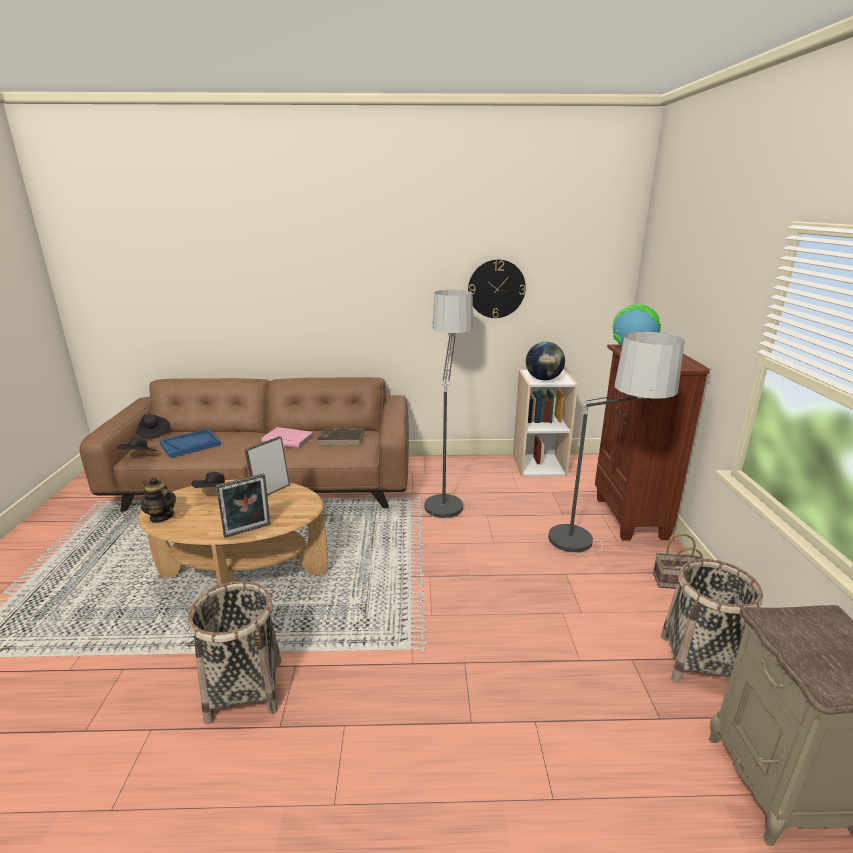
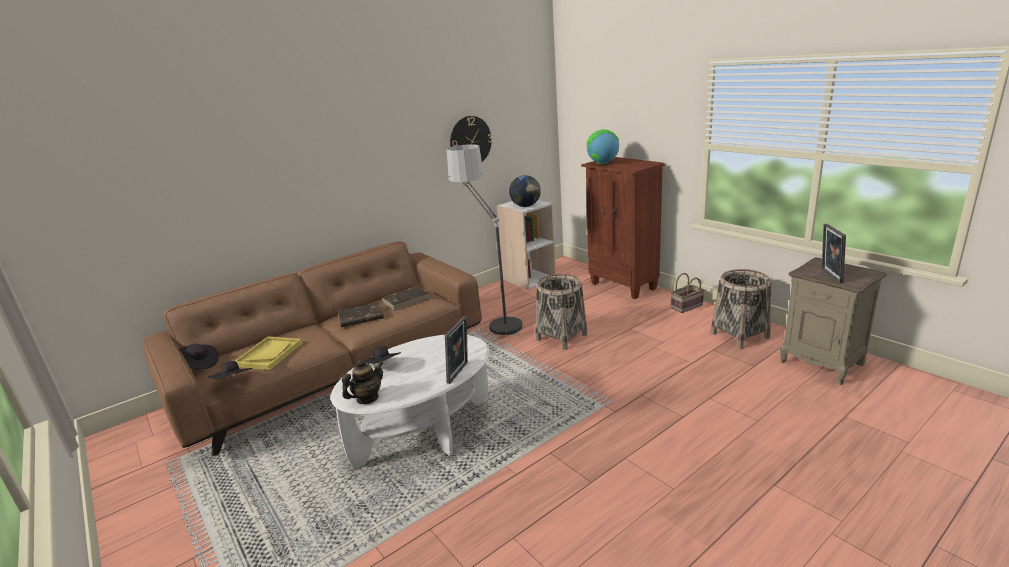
camera: 35 degrees left, 0 degrees up
(161, 517) = (367, 398): teapot -> teapot turned 135 degrees clockwise
(190, 444) = (269, 354): blue tray -> yellow tray
(243, 575) = (424, 432): brown coffee table -> white coffee table
(245, 689) = (539, 482): basket -> basket (561, 337)
(271, 491) = (425, 347): picture frame -> picture frame (829, 276)
(287, 441) = (360, 317): pink book -> brown book
(590, 561) = (633, 317): floor lamp -> none

